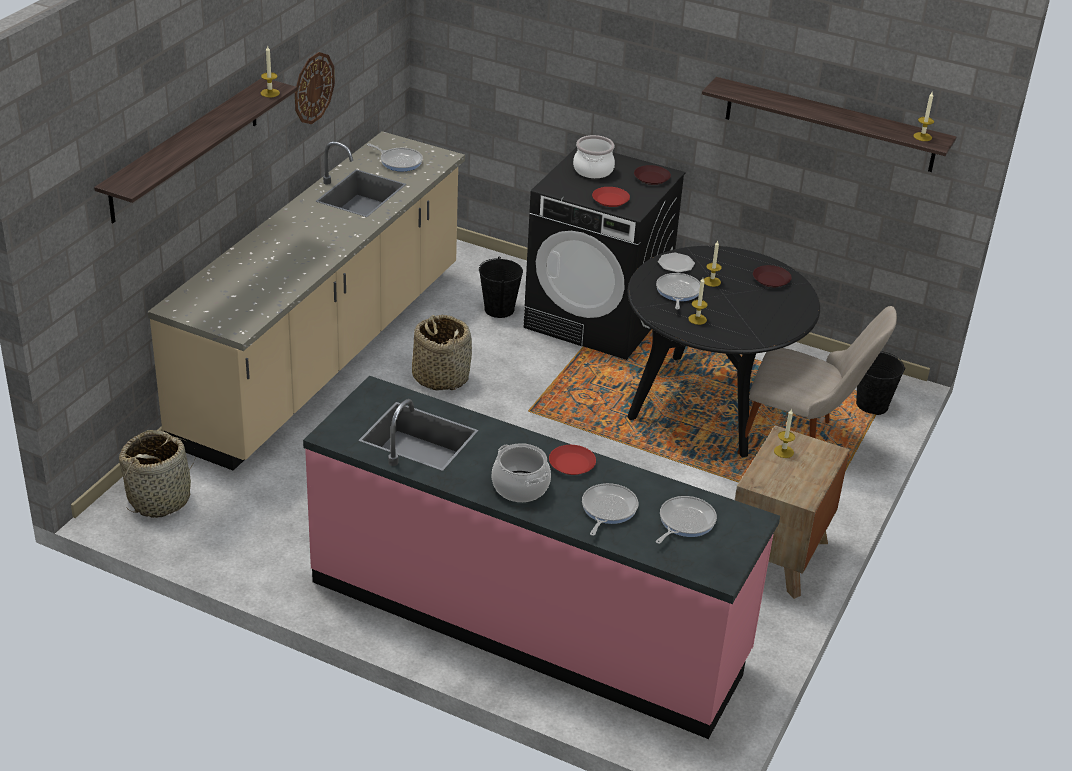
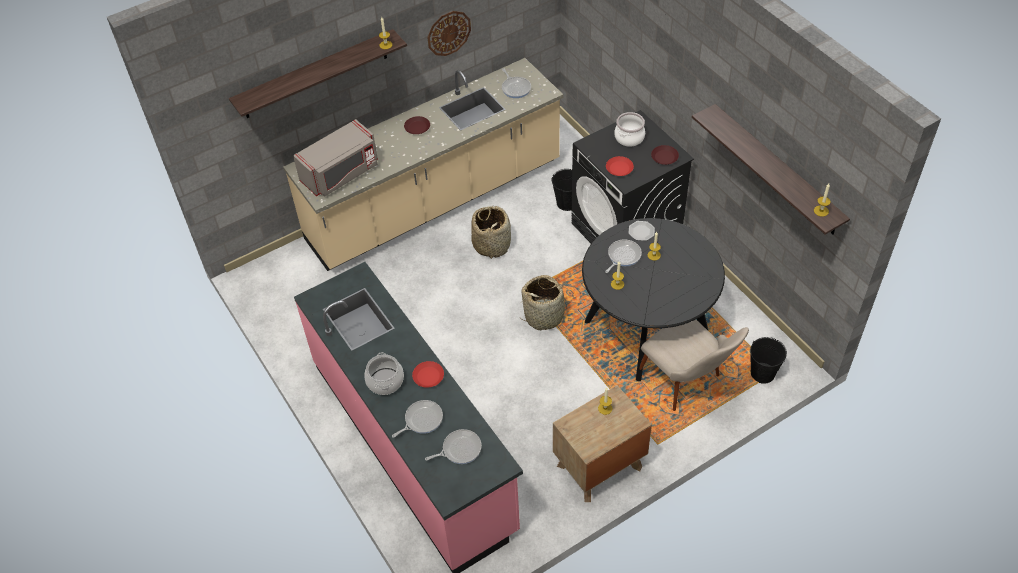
camera: 35 degrees right, 15 degrees up
(160, 499) = (276, 276): basket -> basket (544, 315)
(242, 297) = (341, 173): none -> grey microwave
(771, 279) = (697, 267): brown plate -> brown plate (417, 127)

